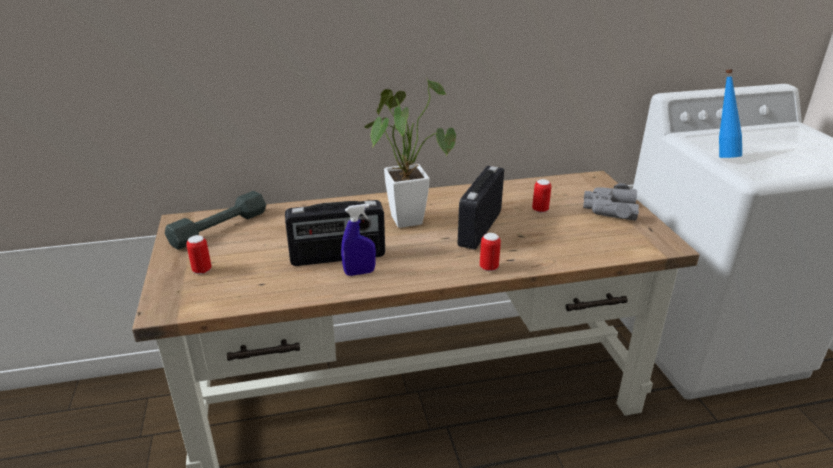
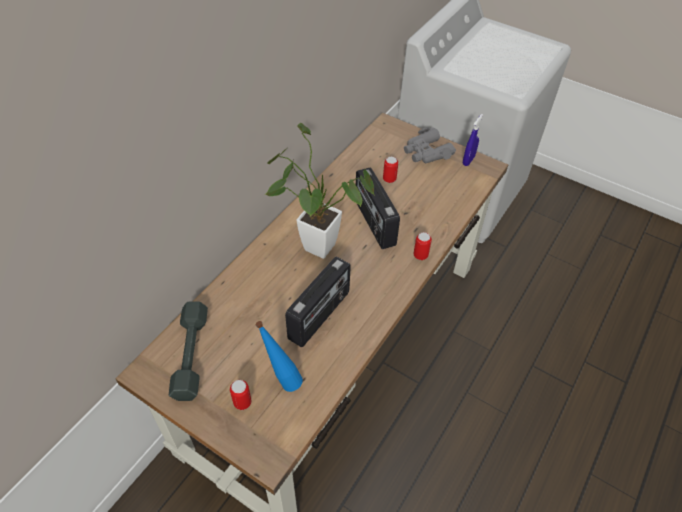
camera: 45 degrees left, 20 degrees up
(359, 273) = (352, 319): blue spray bottle -> blue spray bottle (468, 160)
(721, 155) = (482, 80): blue bottle -> blue bottle (282, 378)

